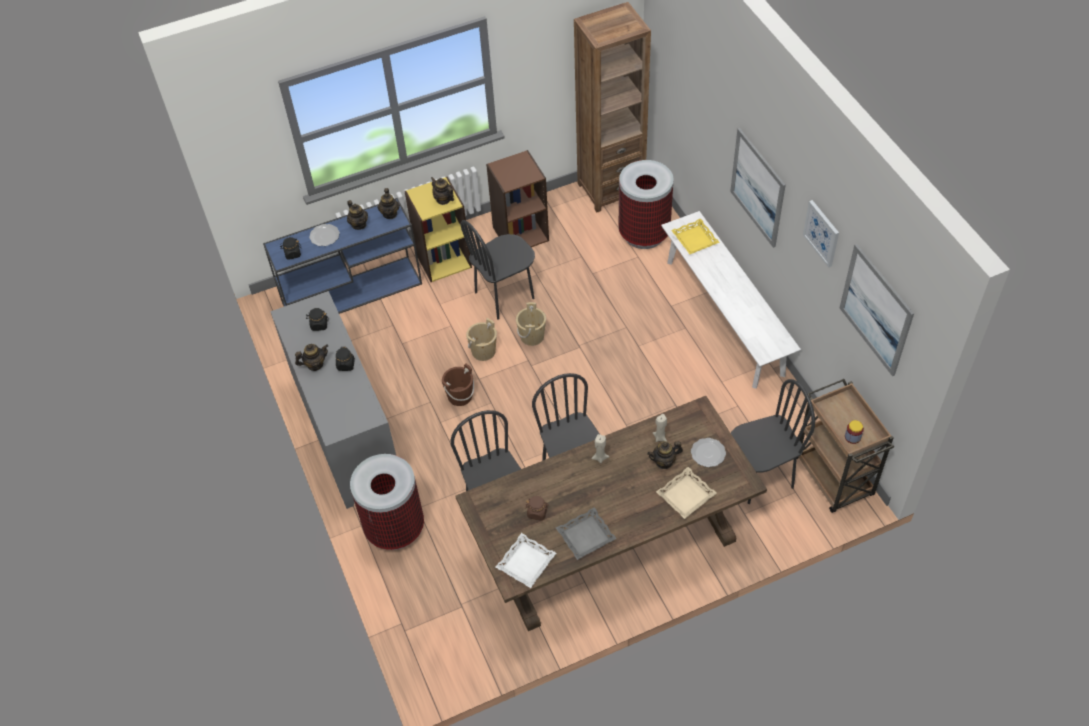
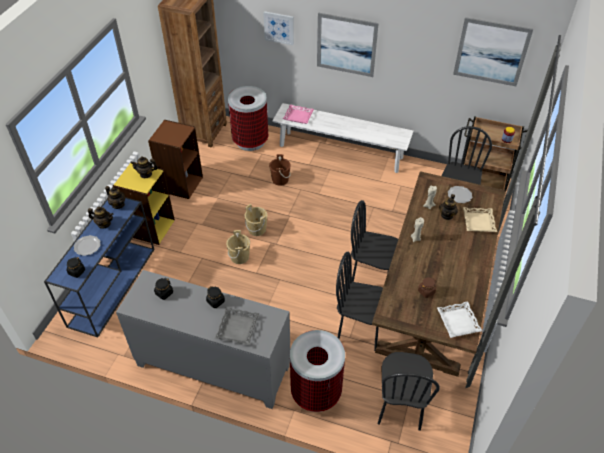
camera: 50 degrees left, 5 degrees down
(315, 364) = (194, 317): teapot -> none
(460, 396) = (257, 290): brown bucket -> brown bucket (280, 179)
(504, 295) = (214, 220): black chair -> black chair (400, 407)
(586, 536) = (465, 281): grey tray -> grey tray (237, 328)
(695, 239) = (298, 116): yellow tray -> pink tray
(822, 233) = (425, 33): picture -> picture (279, 27)

